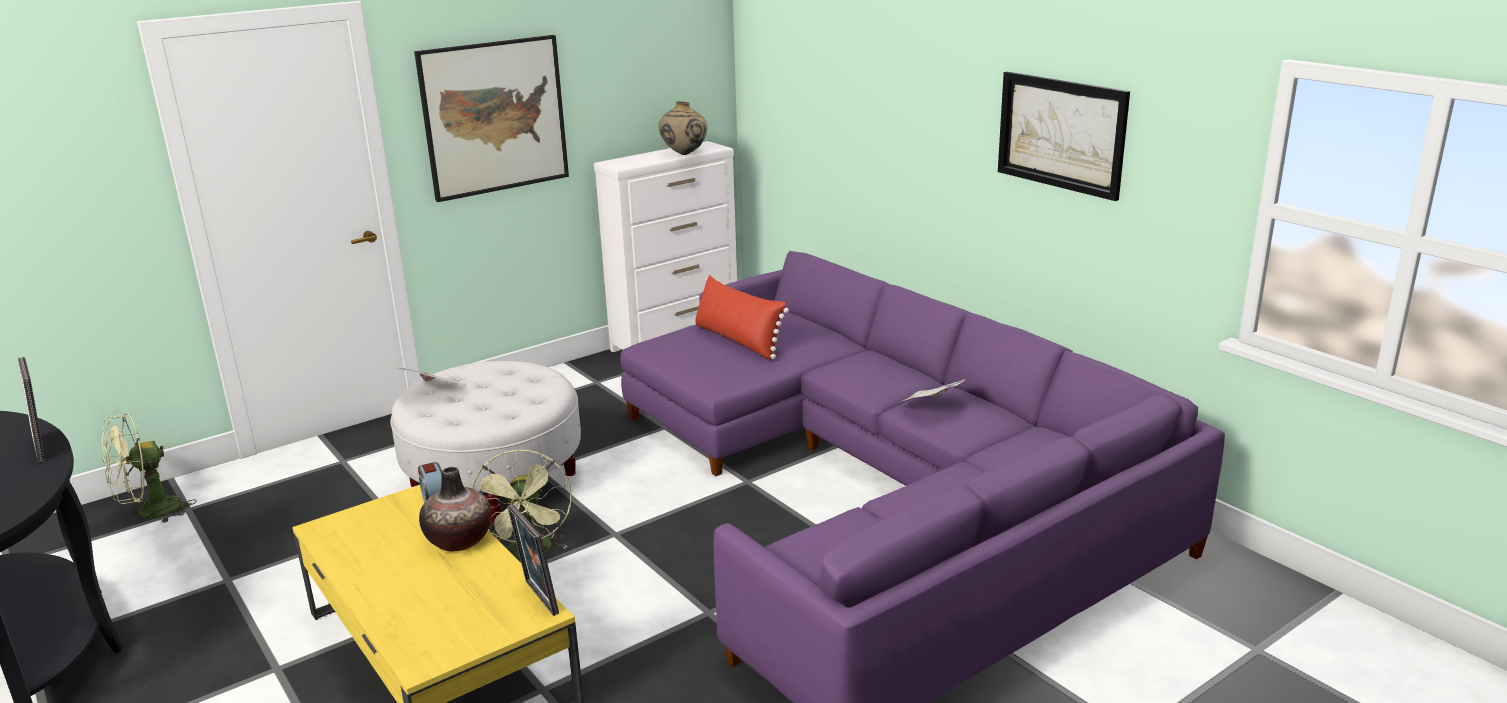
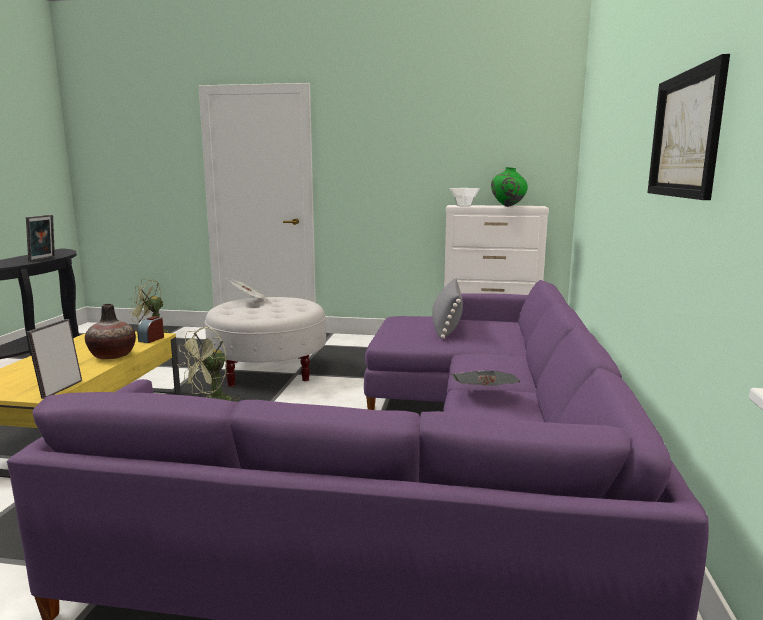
camera: 45 degrees right, 10 degrees down
(494, 117) = (382, 163): picture -> none
(632, 164) = (463, 206): none -> bowl
(684, 154) = (508, 206): beige vase -> green vase
(737, 340) = (446, 326): red pillow -> grey pillow

